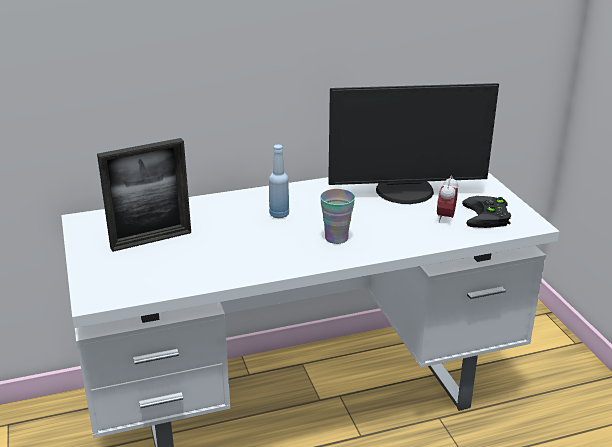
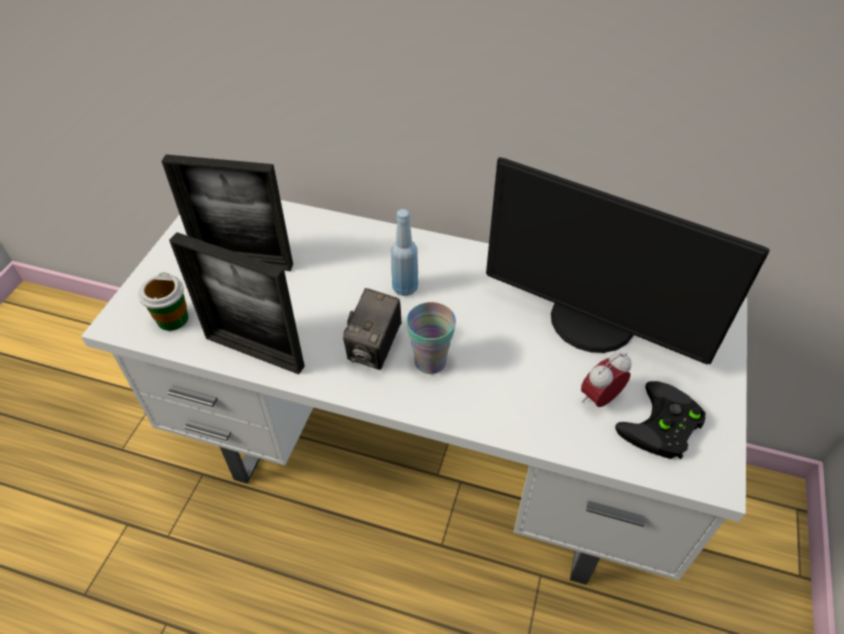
camera: 35 degrees right, 20 degrees up
(135, 283) = (172, 319): none -> cup
(218, 275) = (254, 352): none -> picture frame
(296, 245) = (375, 349): none -> camera

